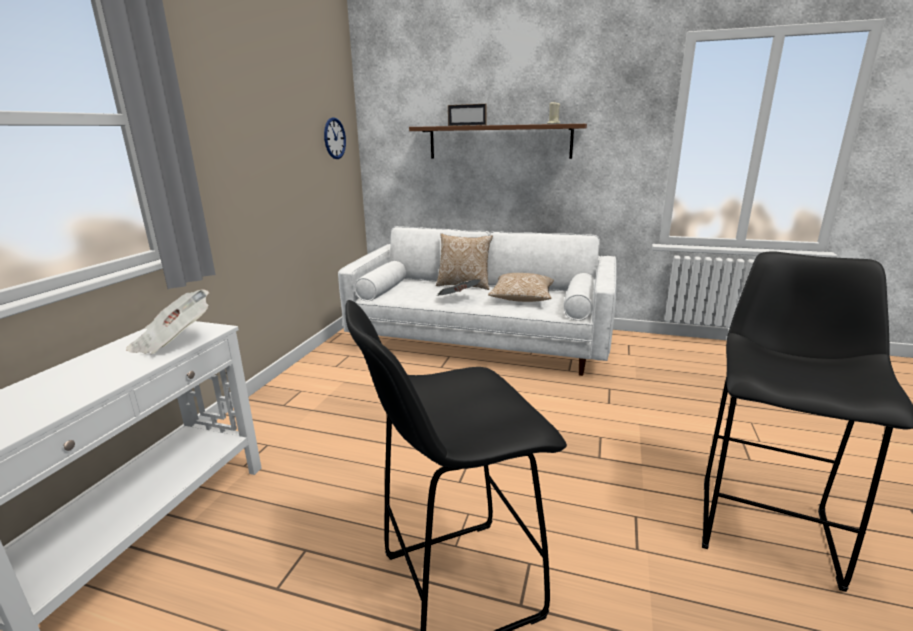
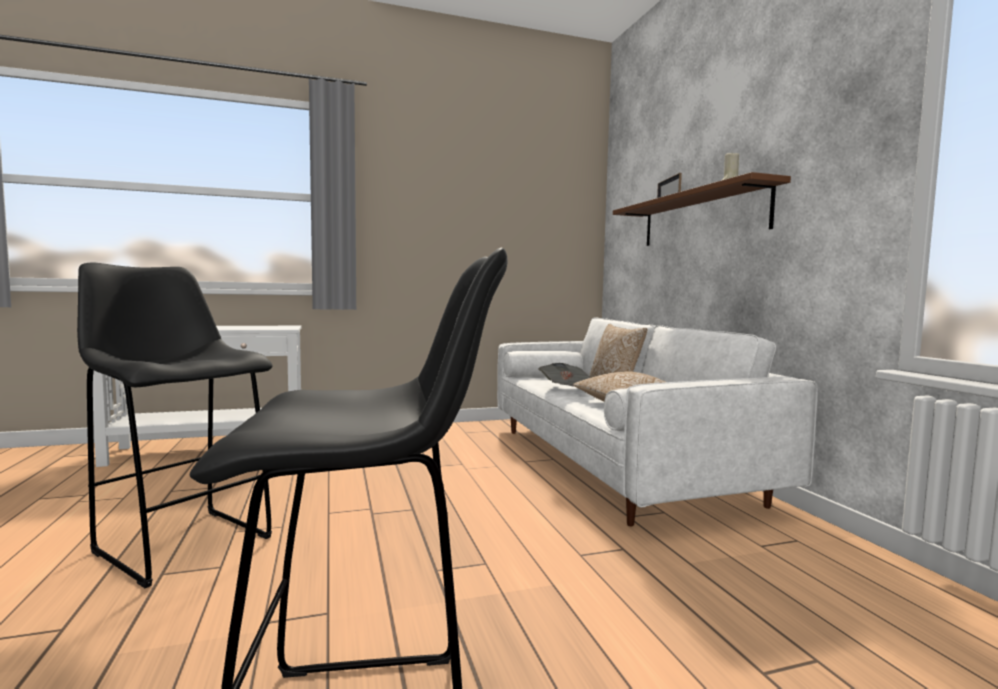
camera: 55 degrees right, 15 degrees down
(173, 342) = (260, 328): newspaper -> none
(334, 138) = (559, 228): wall clock -> none

